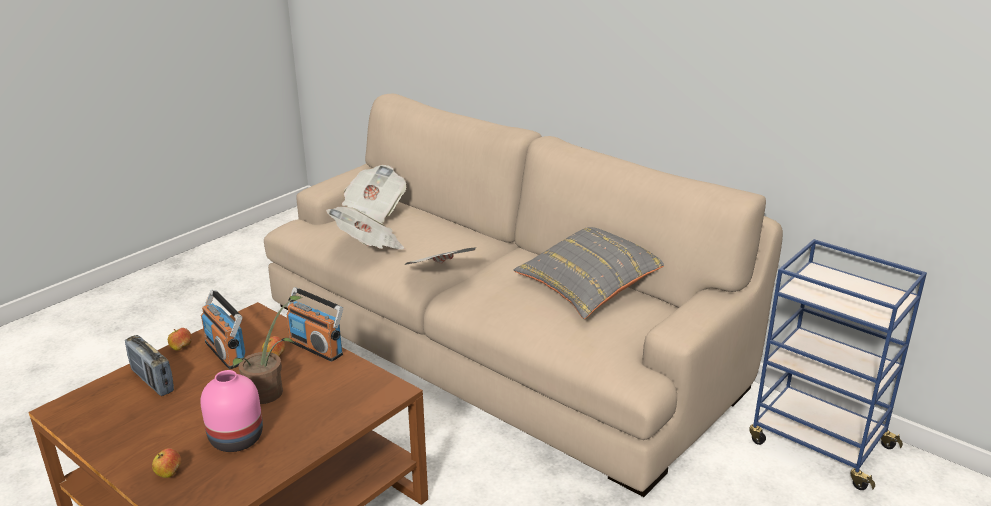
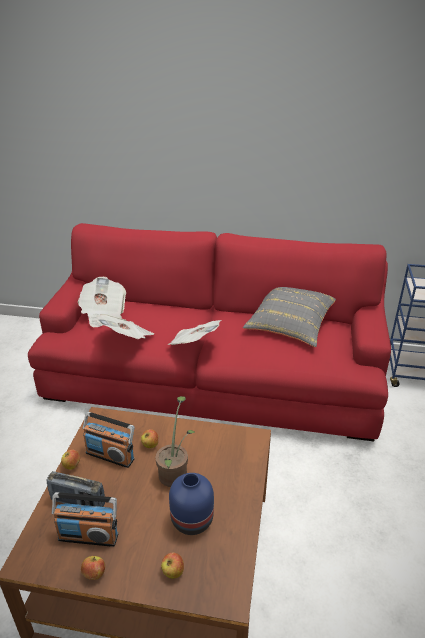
camera: 30 degrees left, 5 degrees up
(102, 444) = (94, 574): none -> apple
(237, 439) = (193, 520): pink vase -> blue vase
(316, 347) = (171, 426): radio -> radio (88, 536)
(497, 346) = (213, 377): beige sofa -> red sofa

